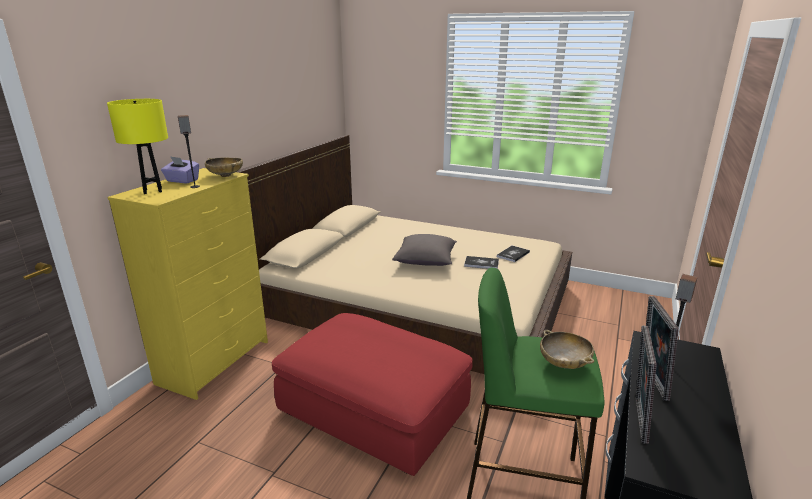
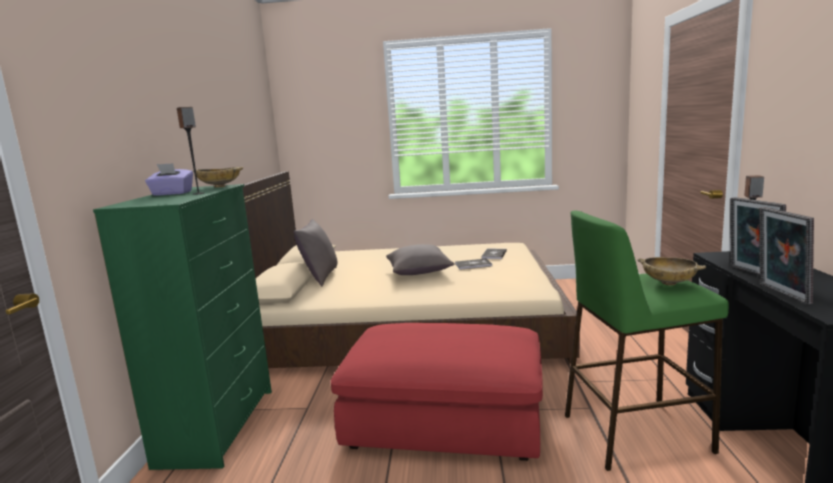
camera: 20 degrees left, 10 degrees down
(153, 191) = (149, 200): yellow table lamp -> none
(216, 362) = (219, 425): yellow dresser -> green dresser
(342, 246) = (319, 277): none -> grey pillow

